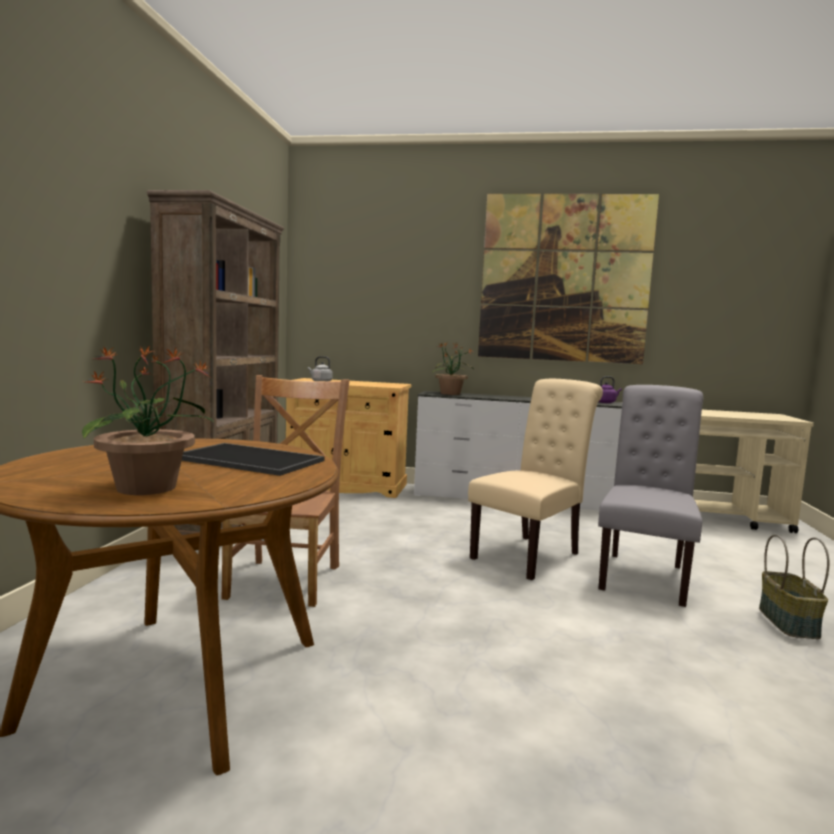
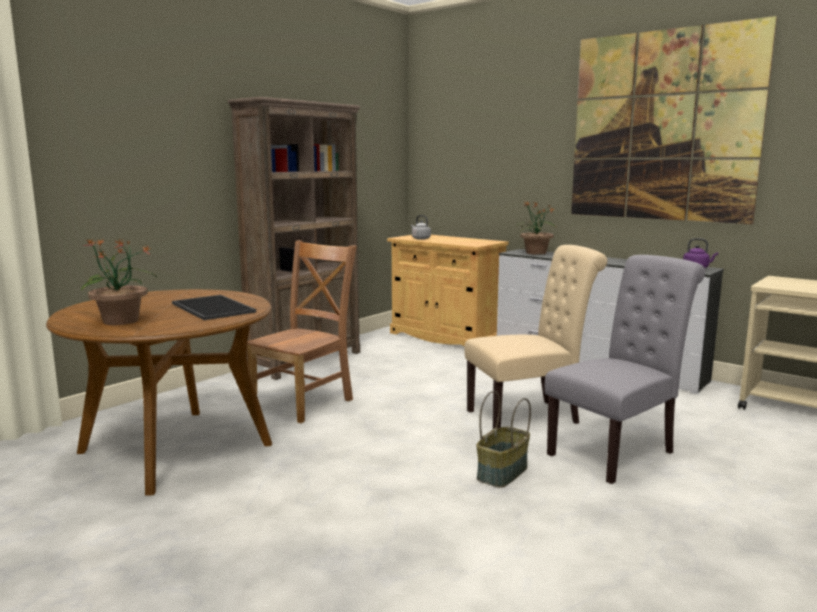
camera: 30 degrees right, 5 degrees up
(789, 622) = (705, 519): basket -> basket (503, 473)

